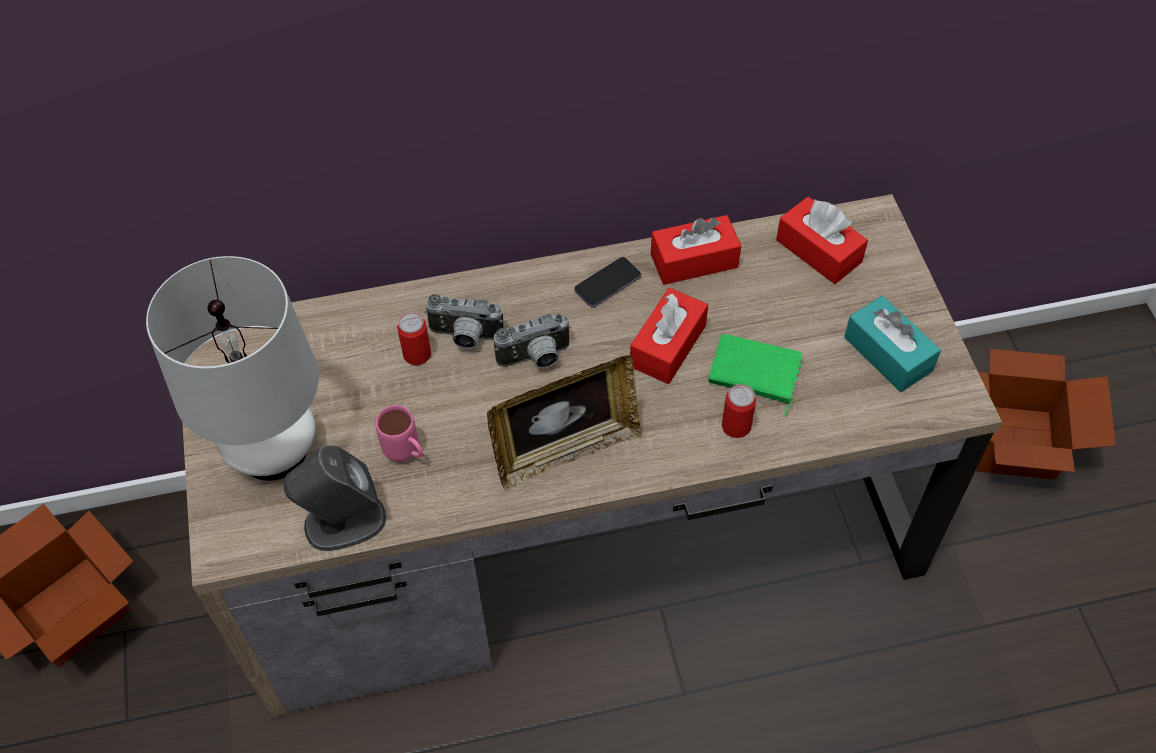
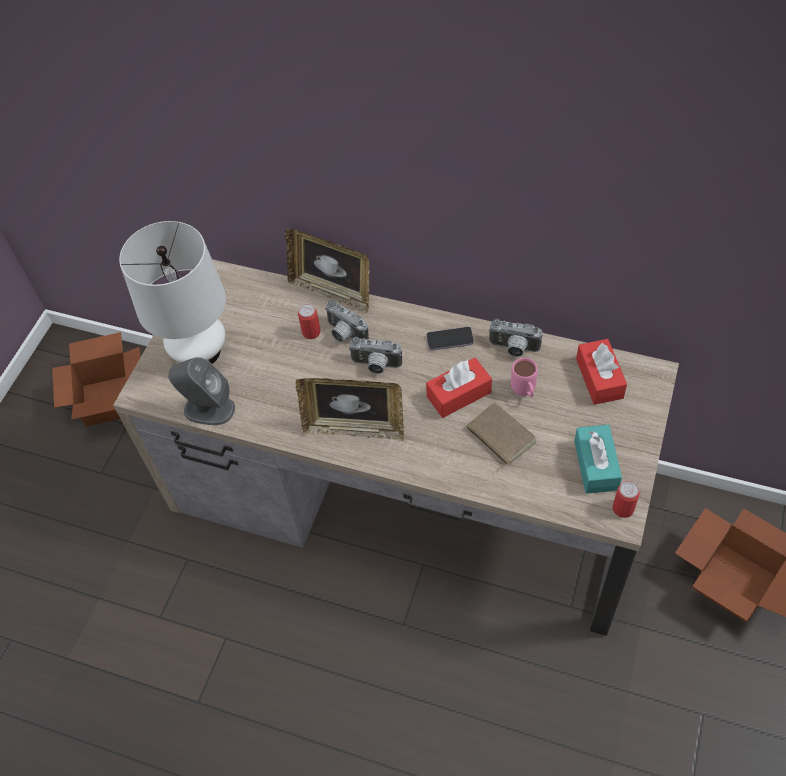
camera: 35 degrees right, 0 degrees up
(406, 455) = (266, 388): pink mug -> pink mug (524, 393)
(408, 289) = (332, 291): none -> picture frame
(694, 261) = (513, 349): red tissue box -> camera
(736, 426) = (465, 463): can -> can (623, 508)
(753, 374) = (499, 437): green book -> brown book

